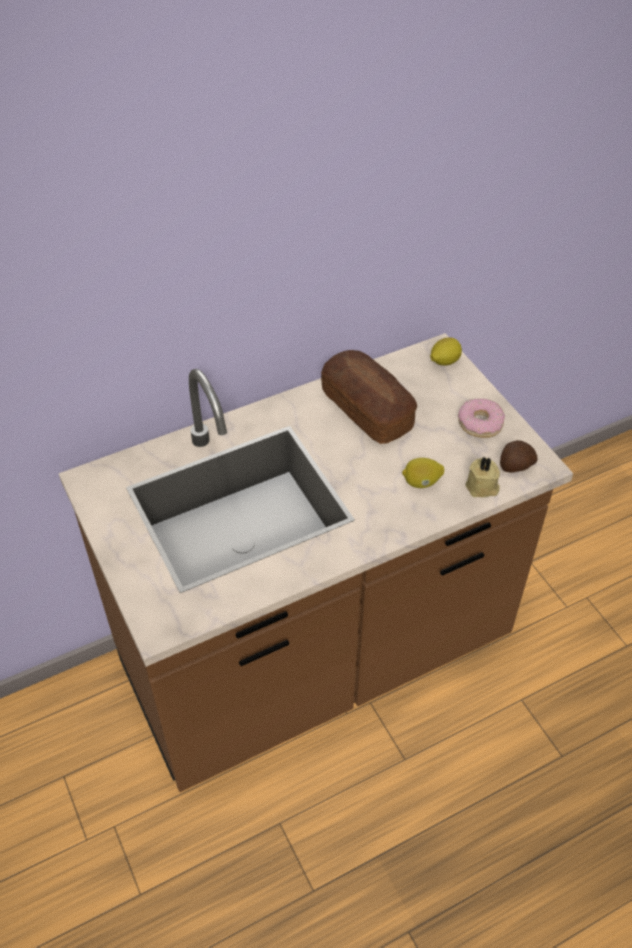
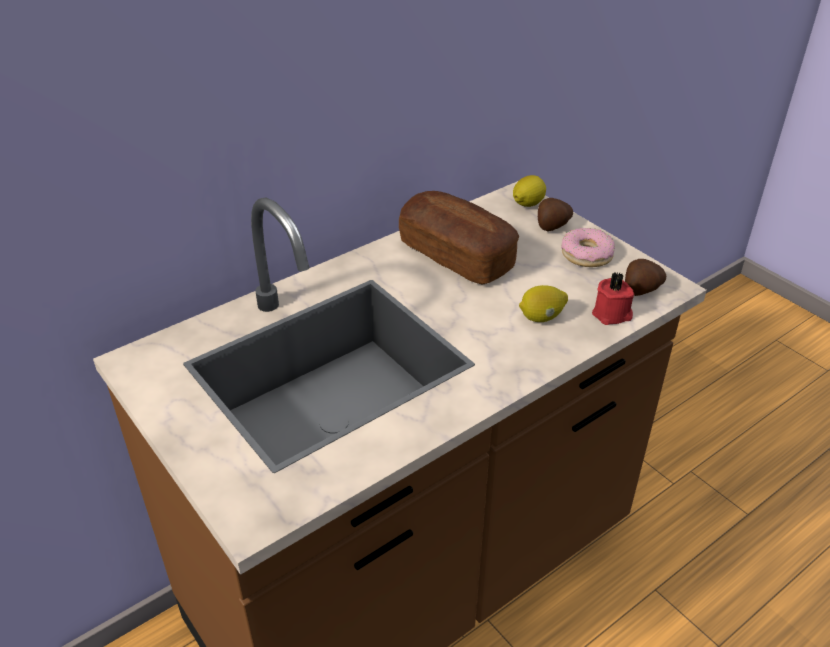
camera: 10 degrees left, 10 degrees down
(458, 389) = (551, 226): none -> potato
(482, 488) = (612, 315): beige candle -> red candle

